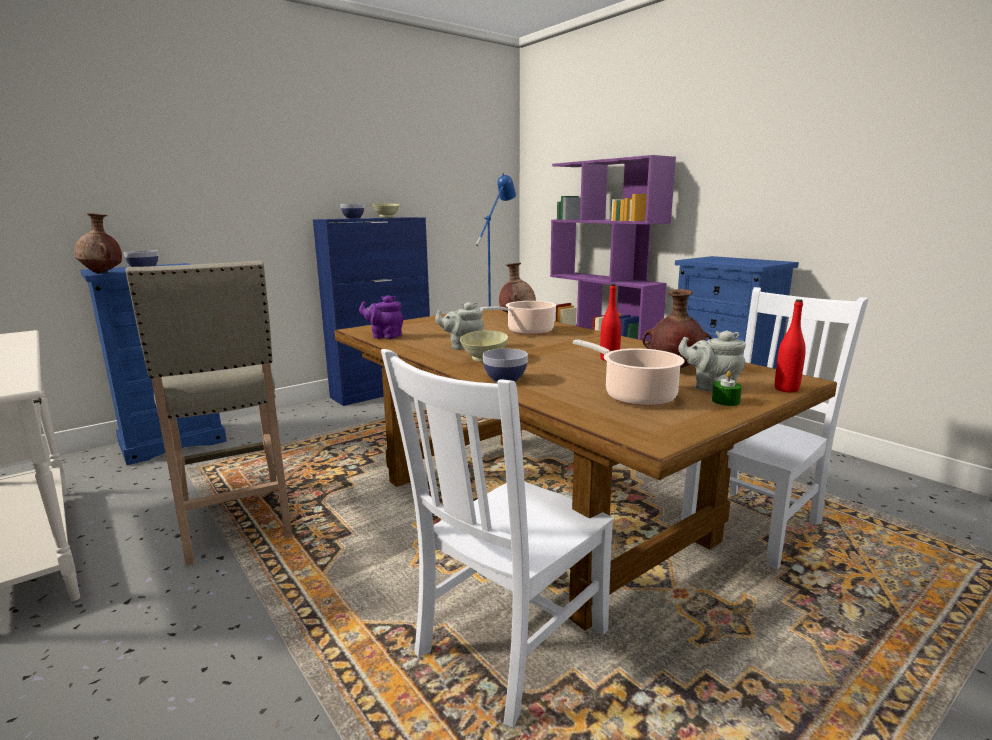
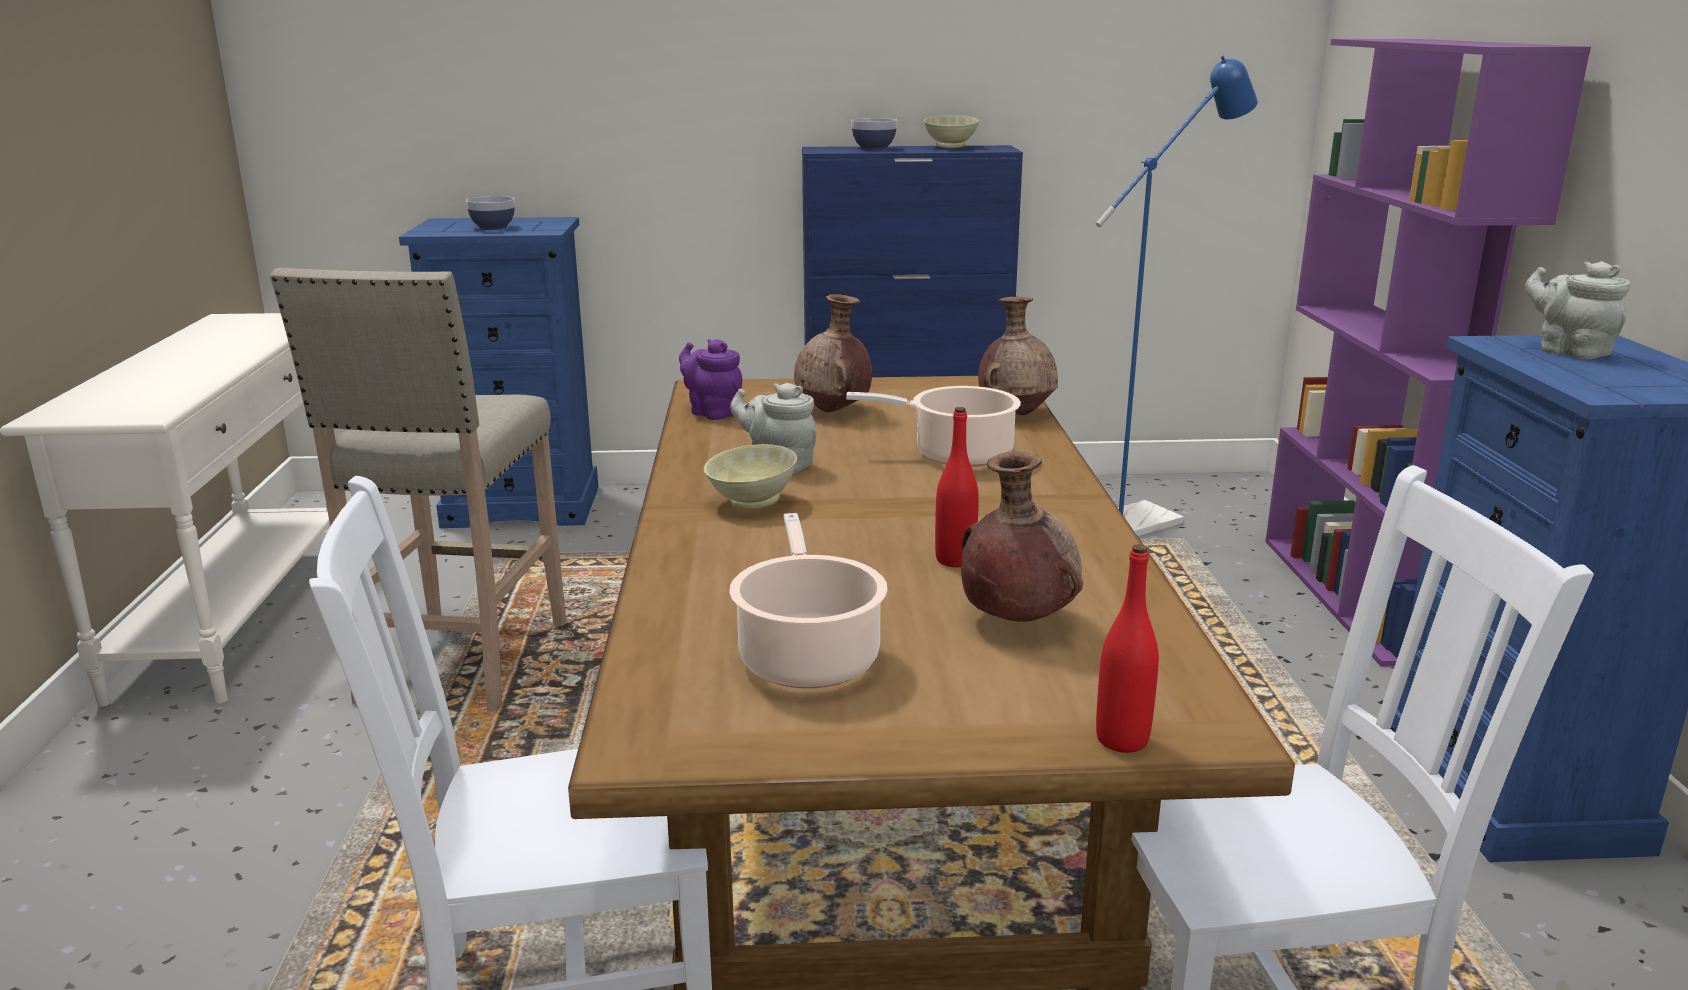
camera: 35 degrees right, 5 degrees up
(103, 273) = (429, 232): brown vase -> brown vase (834, 411)
(505, 379) = (693, 555): bowl -> none
(711, 387) = (984, 683): grey teapot -> grey teapot (1568, 351)
(725, 401) = (933, 722): green candle -> none

